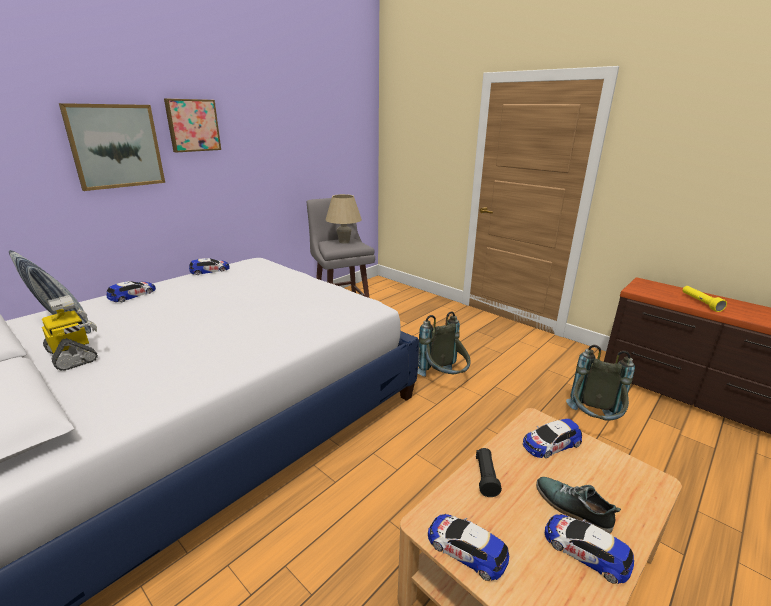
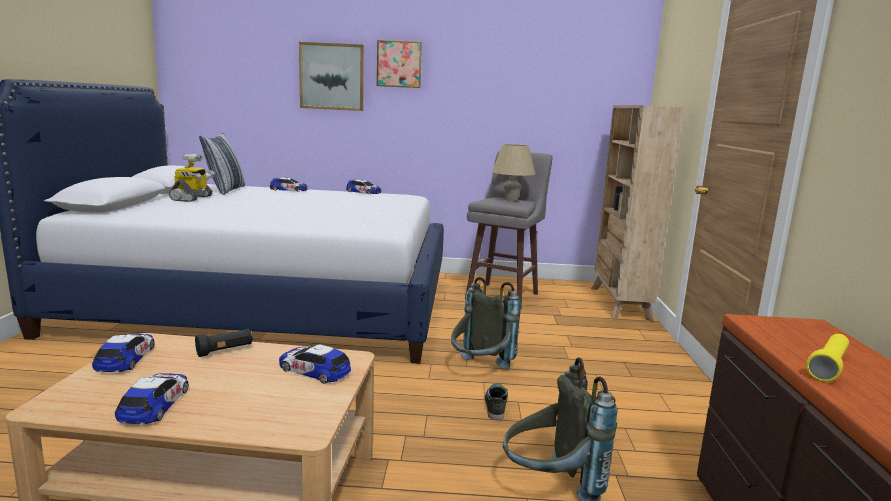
camera: 50 degrees right, 10 degrees down
(403, 292) = (619, 304): none -> beige bookcase
(572, 508) = (213, 391): shoe -> shoe (495, 404)

